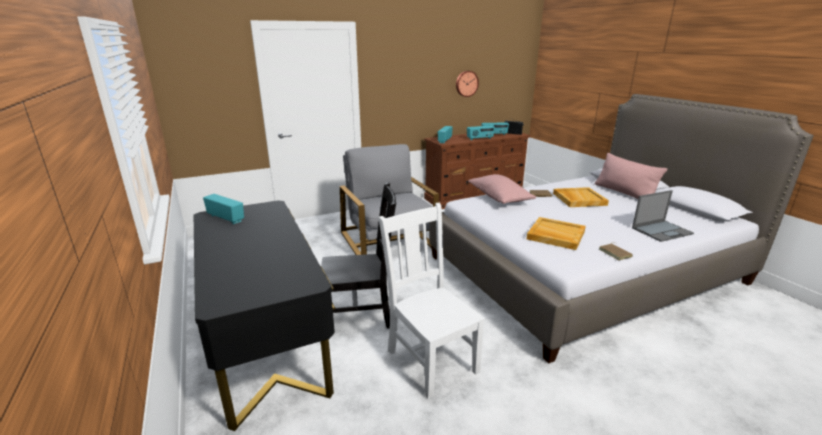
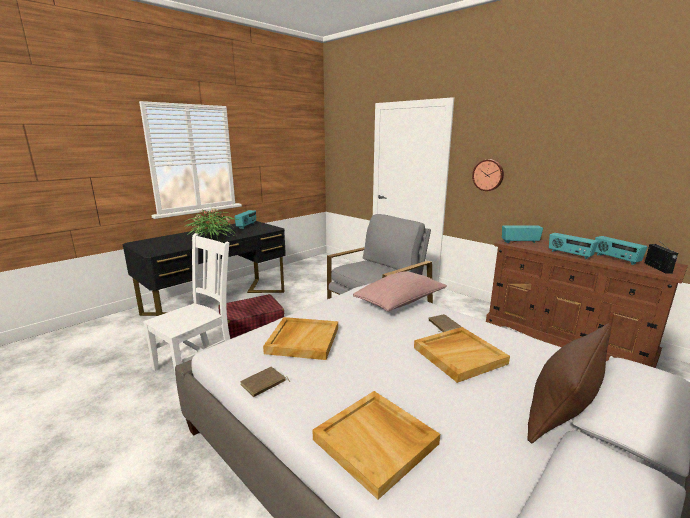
camera: 70 degrees right, 5 degrees down
(268, 242) = (212, 237): none -> potted plant
(361, 315) = (251, 324): black chair -> red suitcase
(466, 83) = (598, 175): wall clock -> wall clock (488, 175)
(624, 193) = (563, 407): pink pillow -> brown pillow
(662, 231) = (376, 442): laptop -> beige tray

